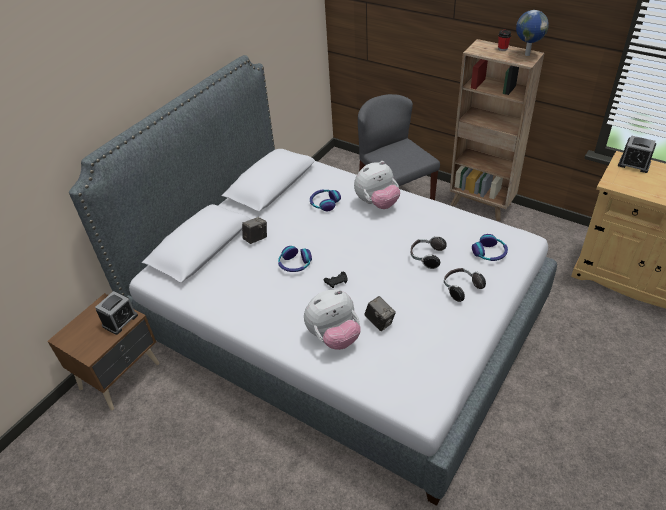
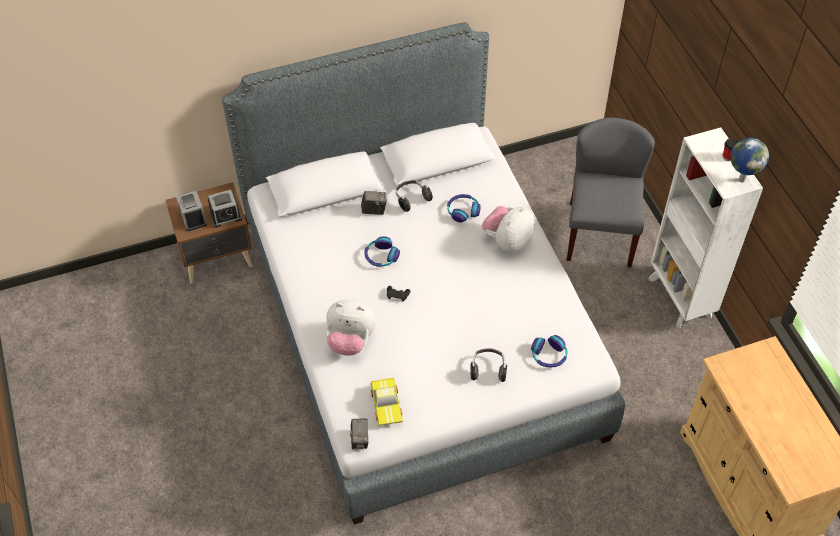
camera: 35 degrees right, 10 degrees up
(377, 203) = (507, 241): plush toy -> plush toy turned 120 degrees clockwise
(379, 322) = (394, 352): camera -> camera (360, 440)
(417, 363) = (387, 404): none -> toy car
(426, 257) = (492, 322): headphones -> headphones (411, 199)
(481, 205) = (680, 299): brown bookcase -> white bookcase
(634, 164) = (771, 361): alarm clock -> alarm clock (193, 218)

